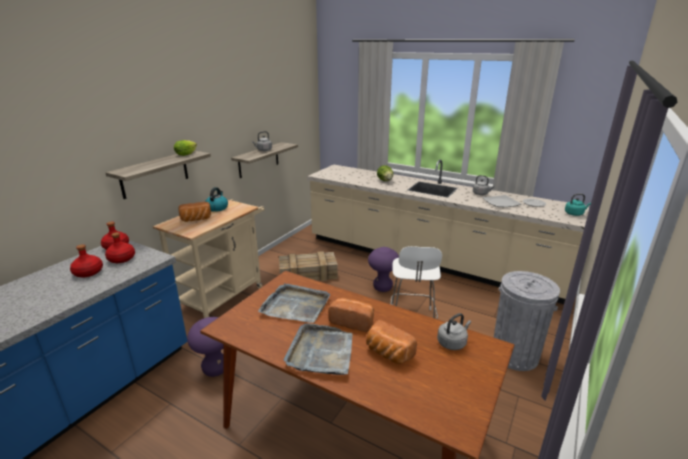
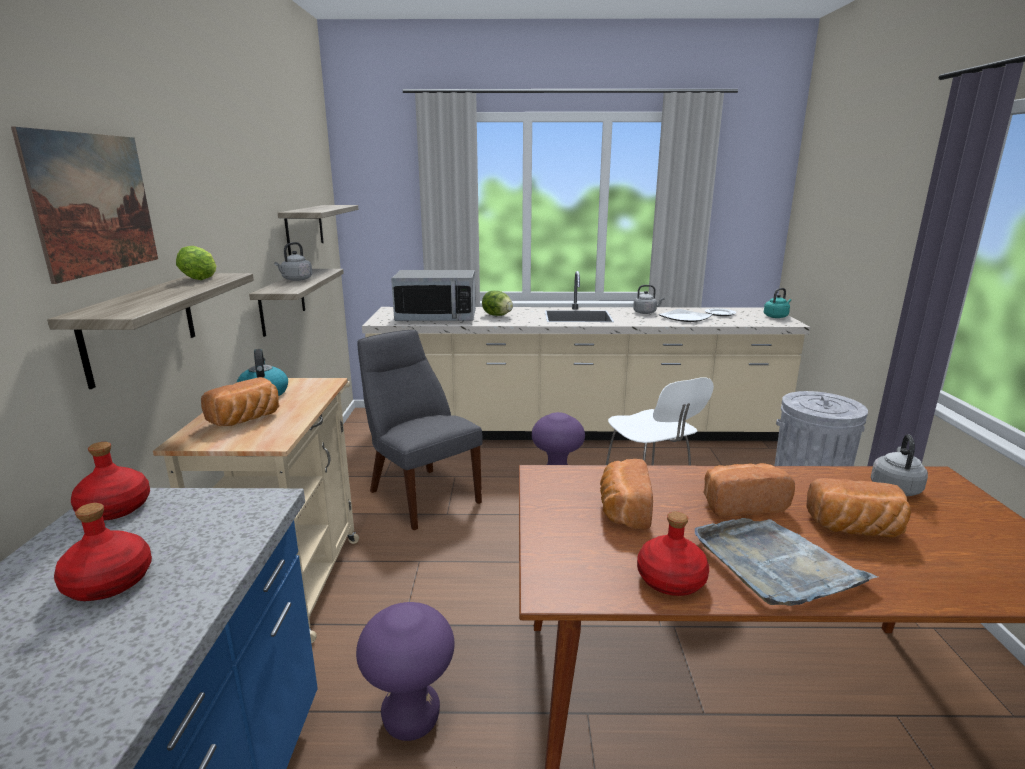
camera: 30 degrees left, 5 degrees down
(122, 259) = (170, 528): red bottle -> red bottle (671, 580)
(133, 125) = (94, 203): none -> picture
(284, 120) = (304, 228): none -> shelf
(295, 305) = (623, 510): grey tray -> bread
(309, 274) = (421, 495): crate -> grey chair
(350, 177) = (436, 318): none -> microwave

